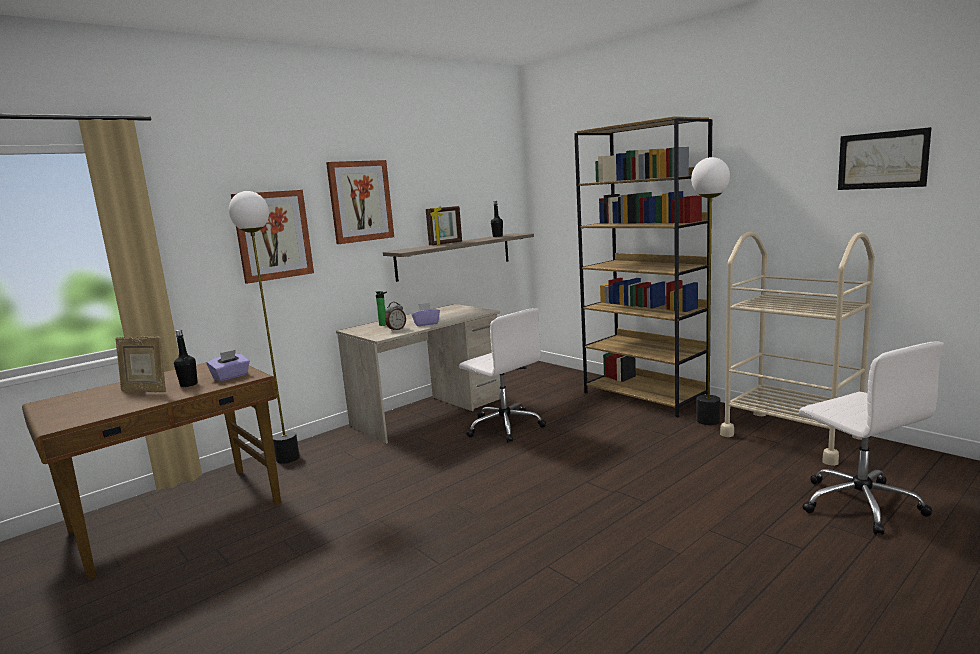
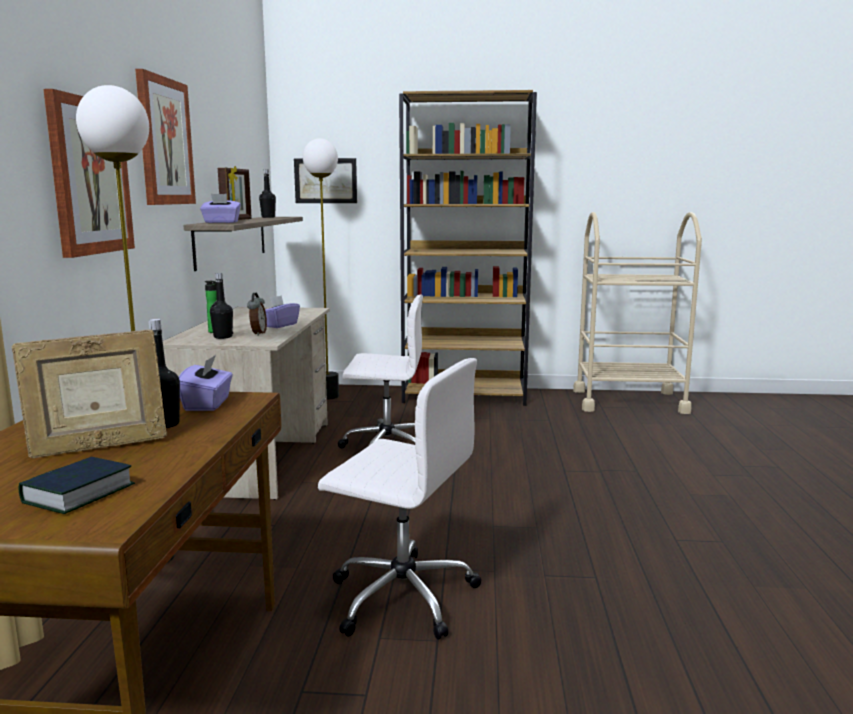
camera: 45 degrees left, 0 degrees up
(86, 411) = (78, 494): none -> book
(375, 329) = (223, 337): none -> black bottle
(415, 248) = (221, 222): none -> purple tissue box
(708, 420) = (554, 403): floor lamp -> floor lamp (328, 396)
(858, 503) = (747, 432): white office chair -> white office chair (401, 595)
(882, 160) = (683, 154): picture -> picture (325, 181)

